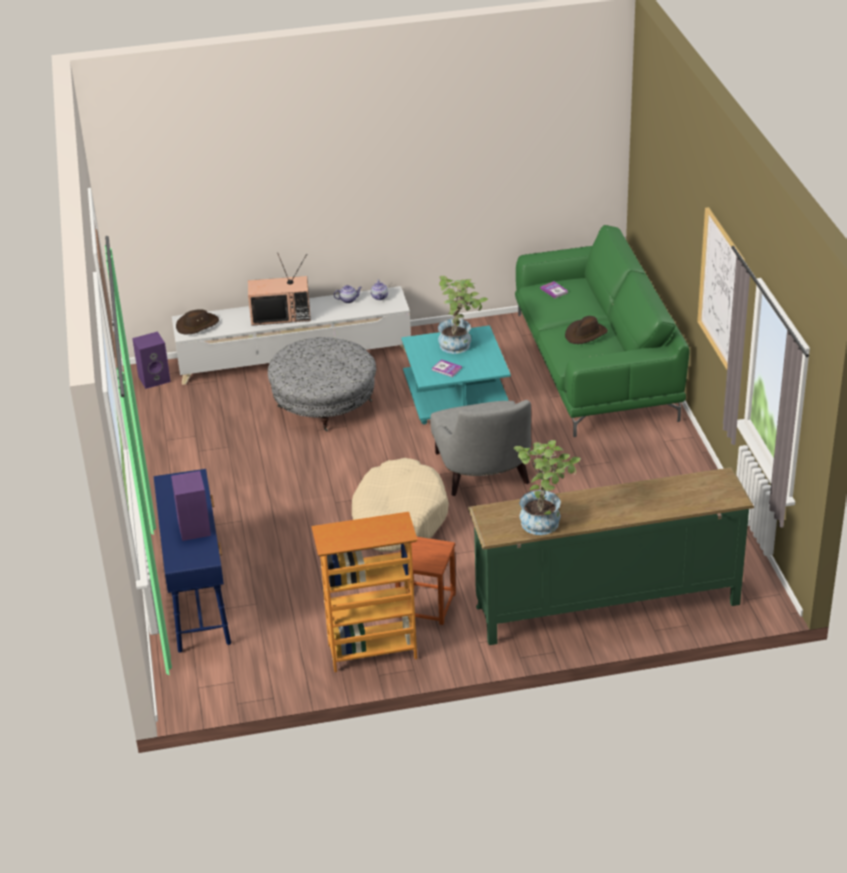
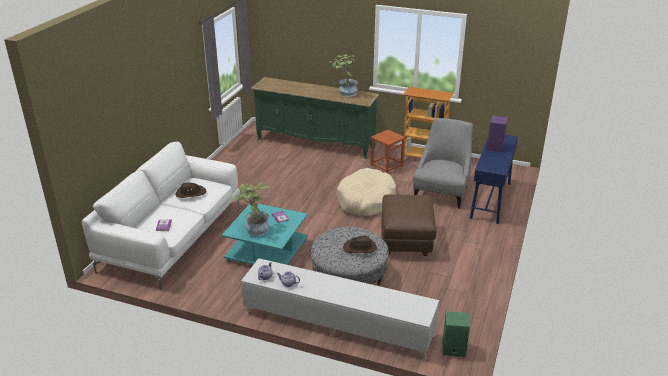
camera: 150 degrees left, 5 degrees down
(155, 379) = (453, 349): purple speaker -> green speaker
(197, 325) = (414, 308): brown hat -> brown hat (360, 248)
(281, 315) = (345, 291): television -> none
(287, 477) = (406, 241): none -> brown ottoman
(484, 474) = (303, 204): grey armchair -> grey armchair (442, 190)
(595, 366) = (173, 236): green sofa -> white sofa
(722, 292) = (181, 77): picture -> none

